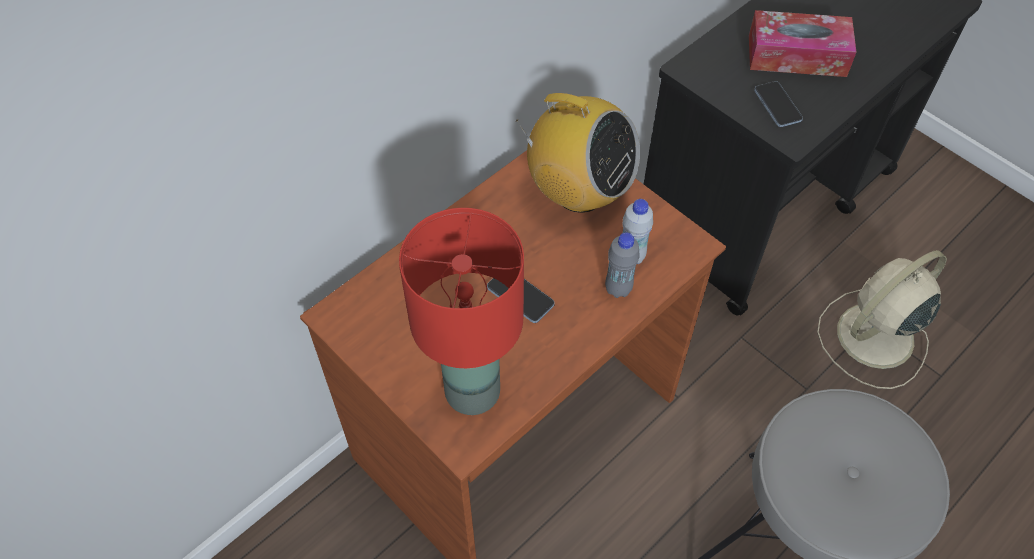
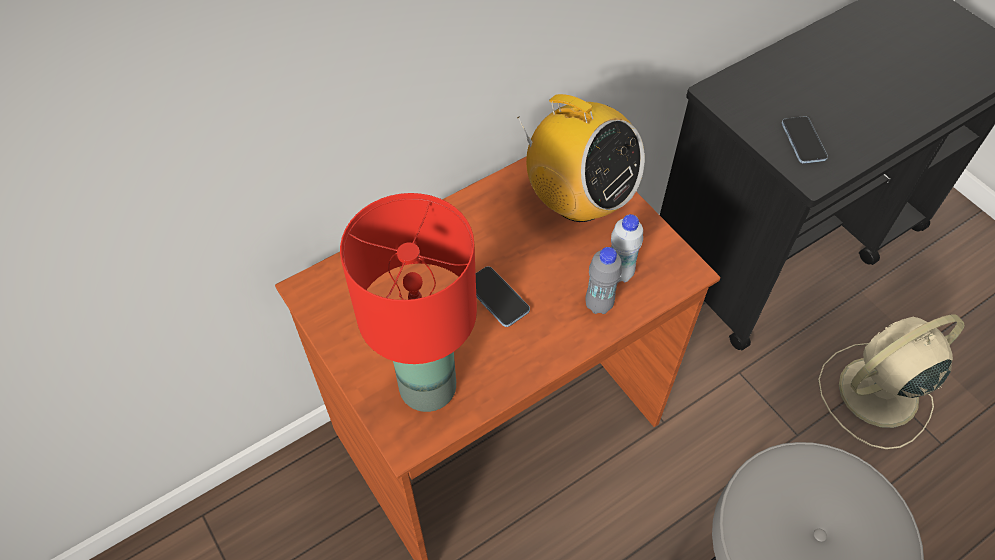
camera: 10 degrees right, 0 degrees up
(797, 55) = (833, 93): tissue box -> none

